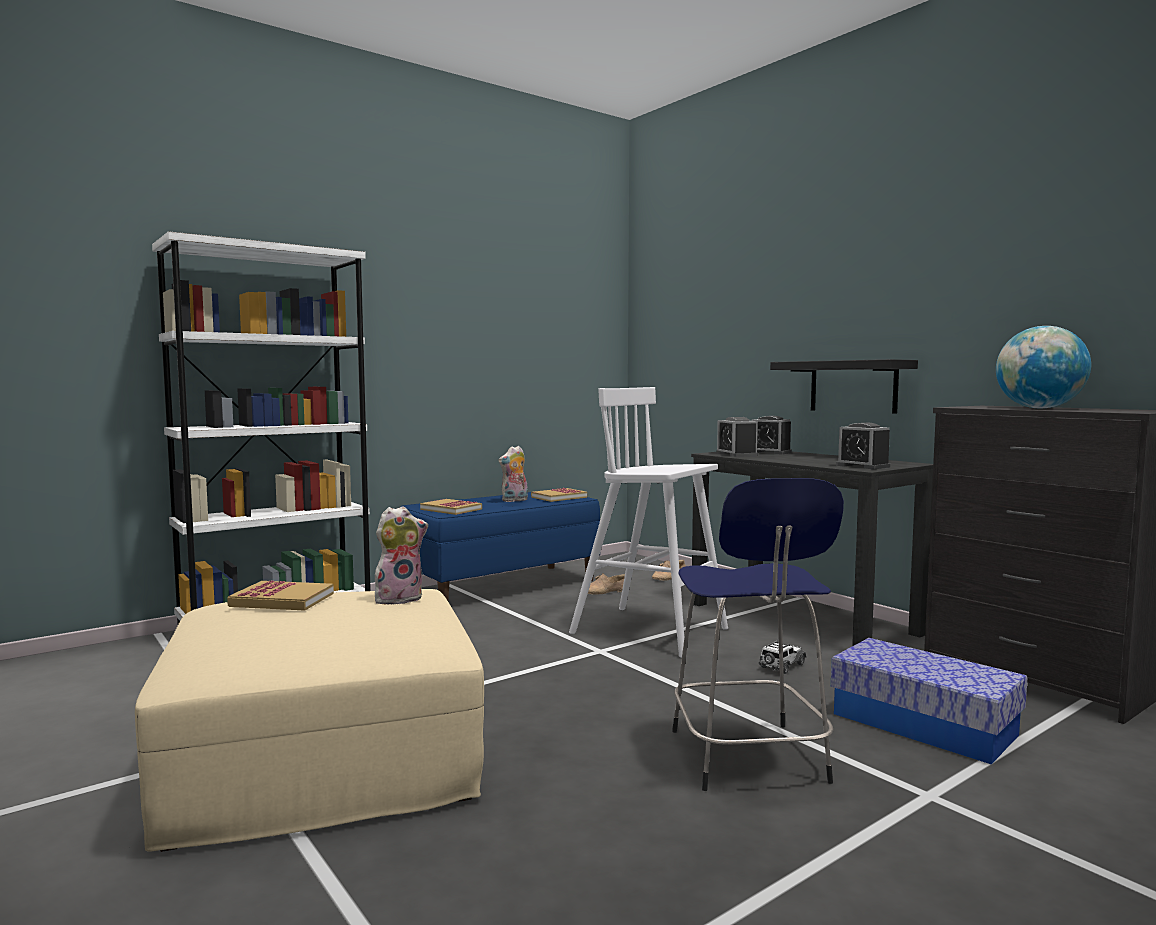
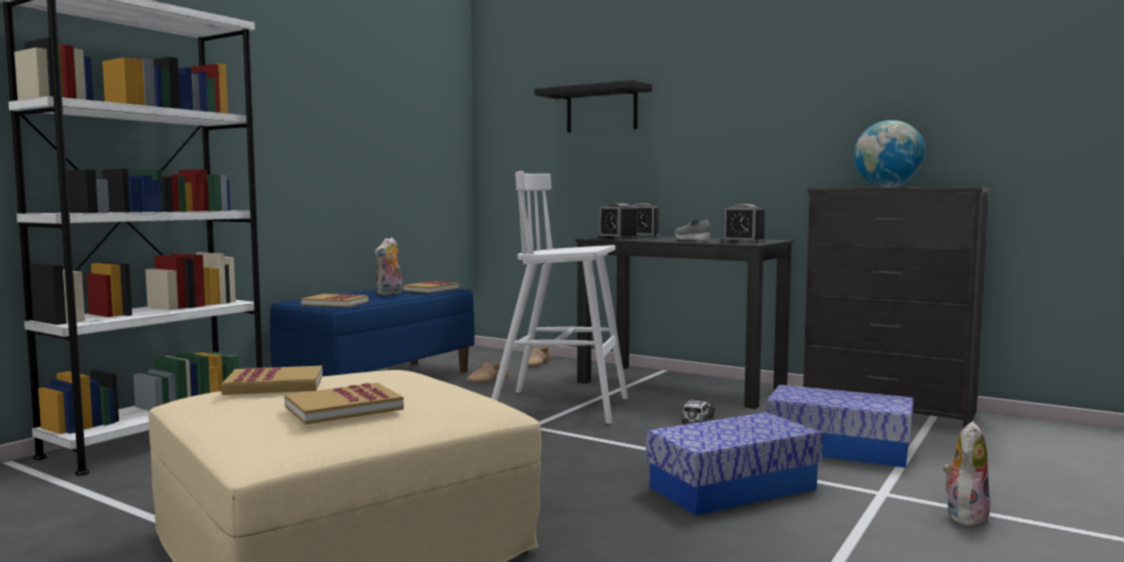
camera: 20 degrees left, 0 degrees up
(297, 634) = (343, 408): none -> book
(399, 598) = (397, 375): plush toy -> plush toy (964, 516)
(749, 759) = (732, 488): blue stool -> storage box
(810, 461) = (693, 240): none -> grey shoe
(853, 386) = (713, 175): black shelf -> black shelf (601, 109)

